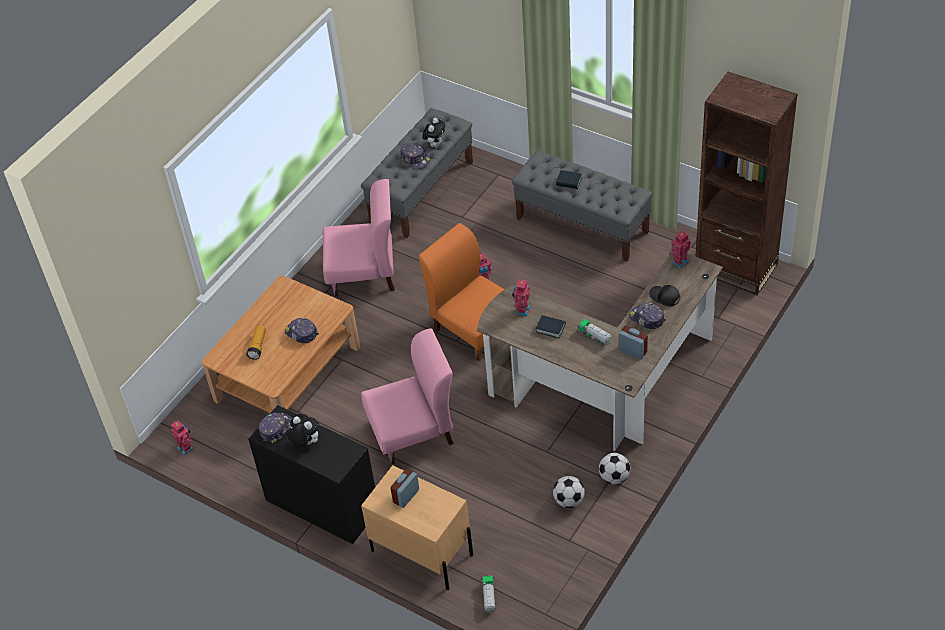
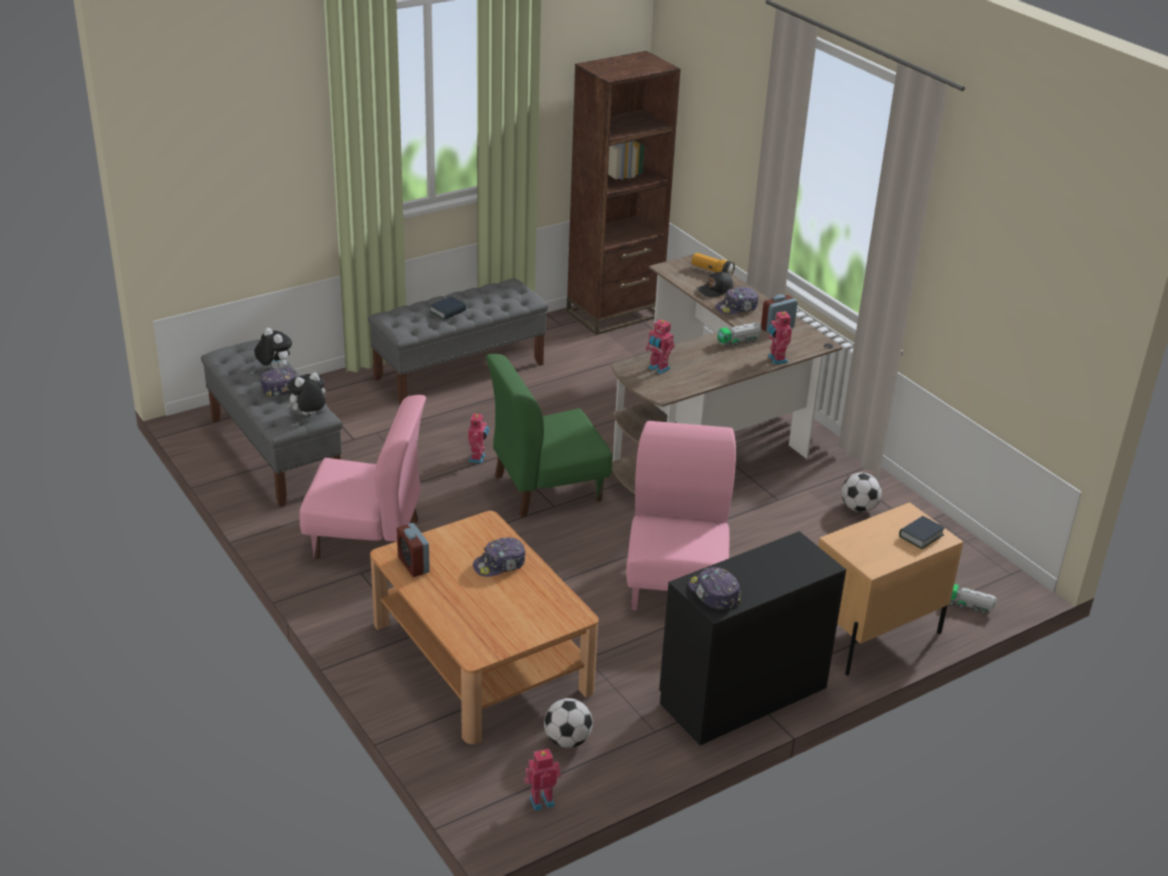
camera: 70 degrees left, 15 degrees down
(258, 346) = (488, 608): flashlight -> flashlight (712, 271)
(305, 443) = (757, 576): plush toy -> plush toy (308, 415)
(364, 274) = (367, 539): pink chair -> pink chair turned 75 degrees clockwise
(406, 496) = (878, 541): alarm clock -> alarm clock (413, 565)
(474, 328) = (546, 487): orange chair -> green chair
(550, 328) = (702, 361): book -> book (921, 536)
(614, 477) = (844, 470): football -> football (567, 740)
(679, 261) = (671, 268): toy robot -> toy robot (776, 359)

